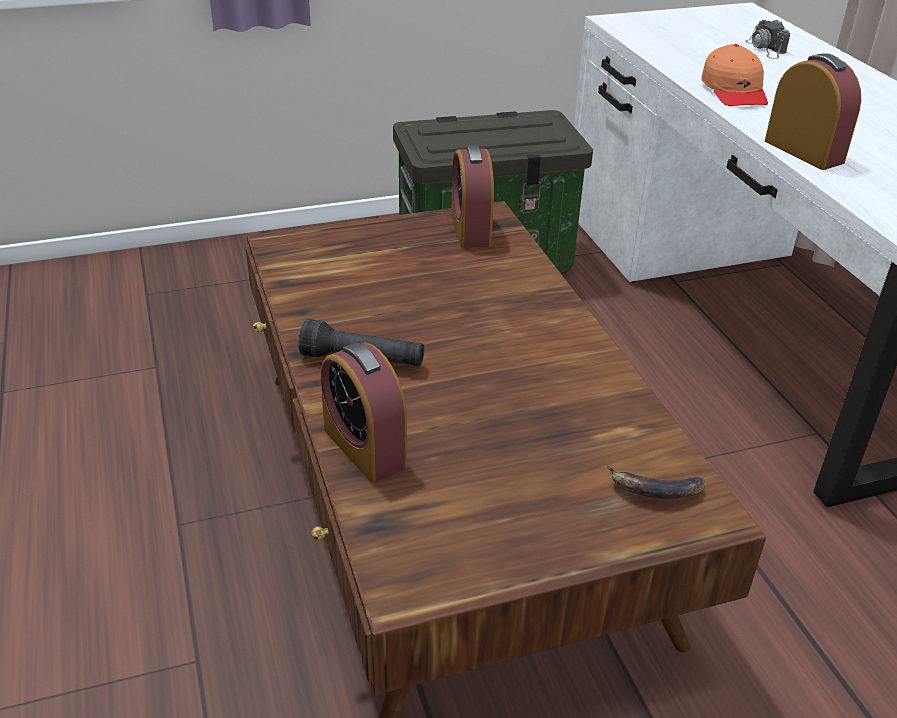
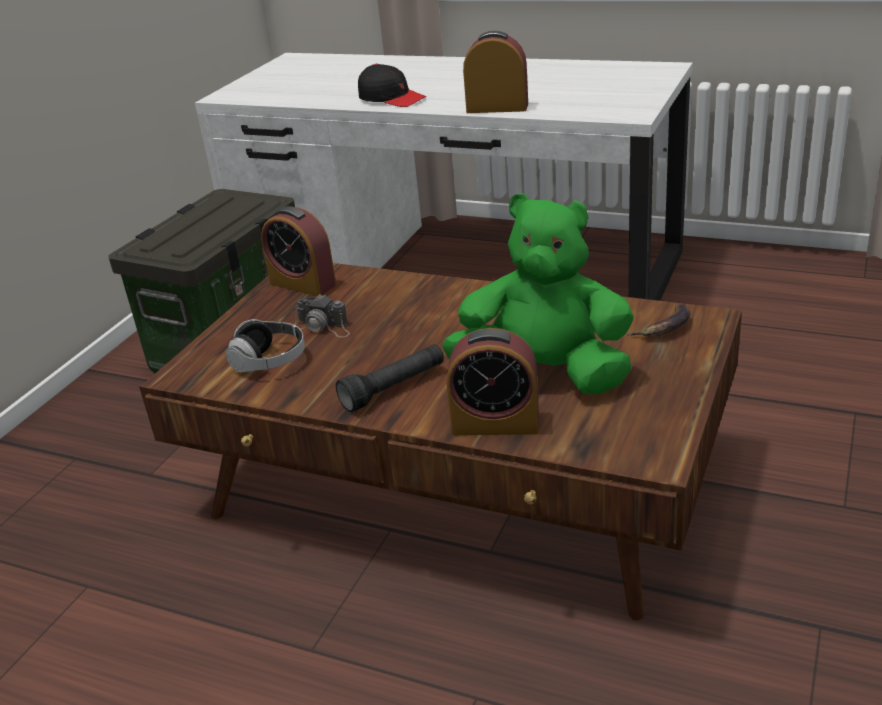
camera: 45 degrees left, 5 degrees down
(338, 275) = (269, 361): none -> headphones
(476, 441) = (544, 374): none -> green plush toy
(734, 91) = (391, 98): orange cap -> black cap
(766, 48) = (355, 71): camera -> camera (324, 327)

